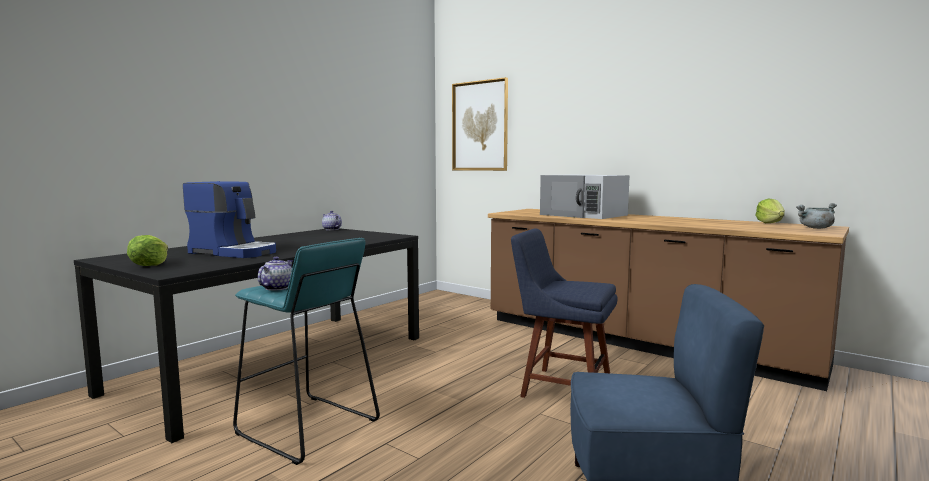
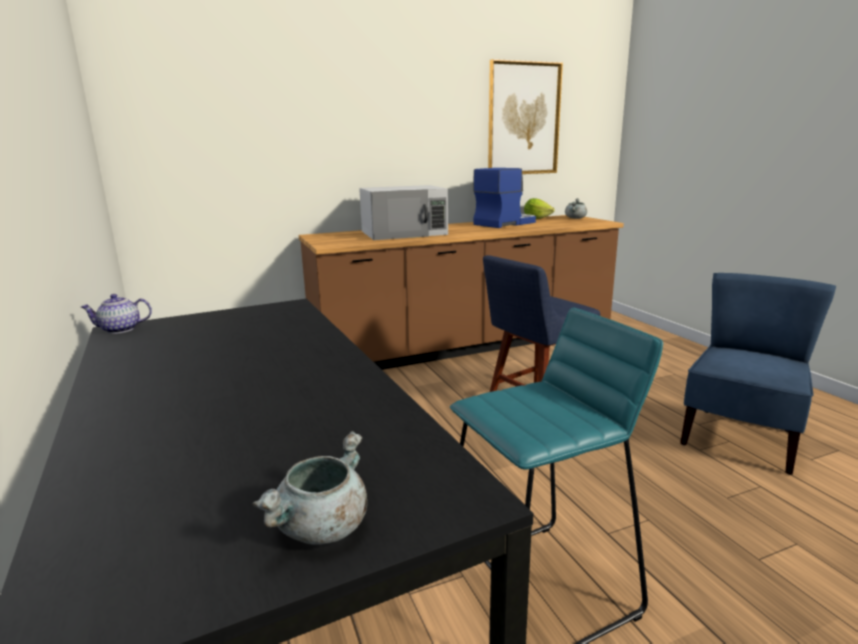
camera: 60 degrees left, 10 degrees up
(149, 265) = (322, 529): lettuce -> grey cooking pot
(234, 252) = (264, 422): coffee machine -> coffee machine (504, 223)
(276, 288) = (544, 423): teapot -> none
(480, 126) = (195, 121): picture -> picture (523, 119)

